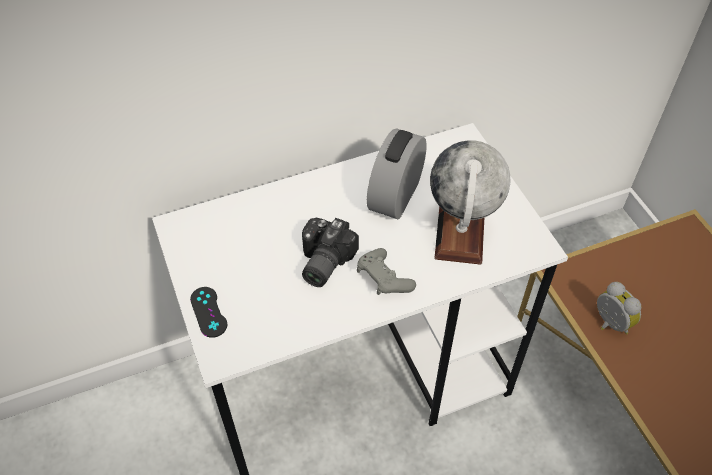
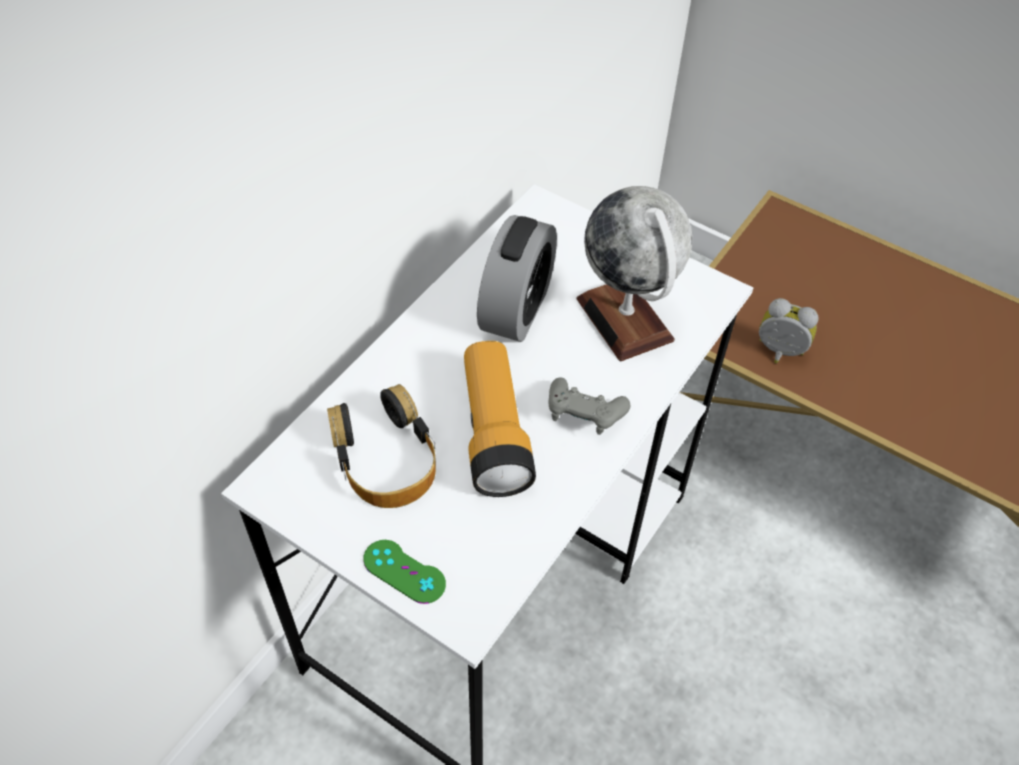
camera: 35 degrees left, 0 degrees up
(208, 312) = (404, 571): black game controller -> green game controller
(249, 244) = (385, 458): none -> headphones
(321, 262) = (494, 433): camera -> flashlight
(395, 196) = (516, 309): alarm clock -> alarm clock turned 150 degrees counterclockwise

